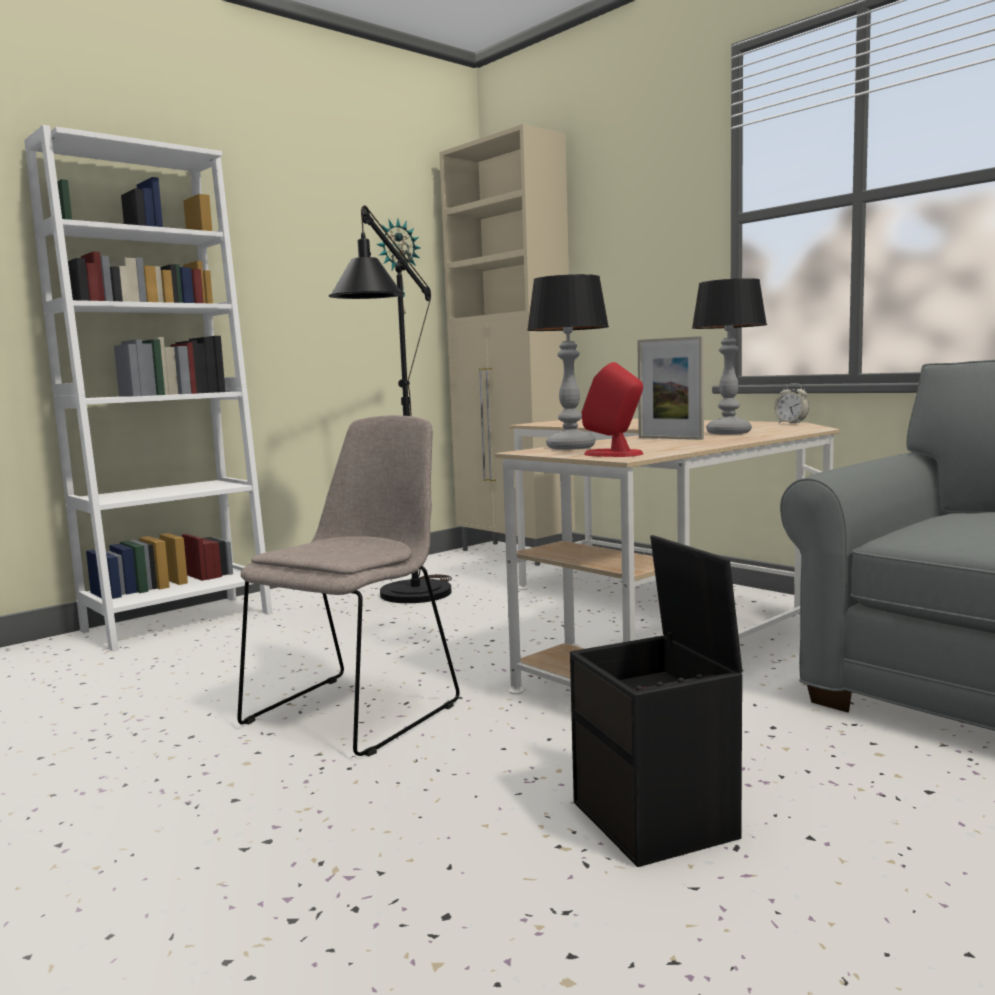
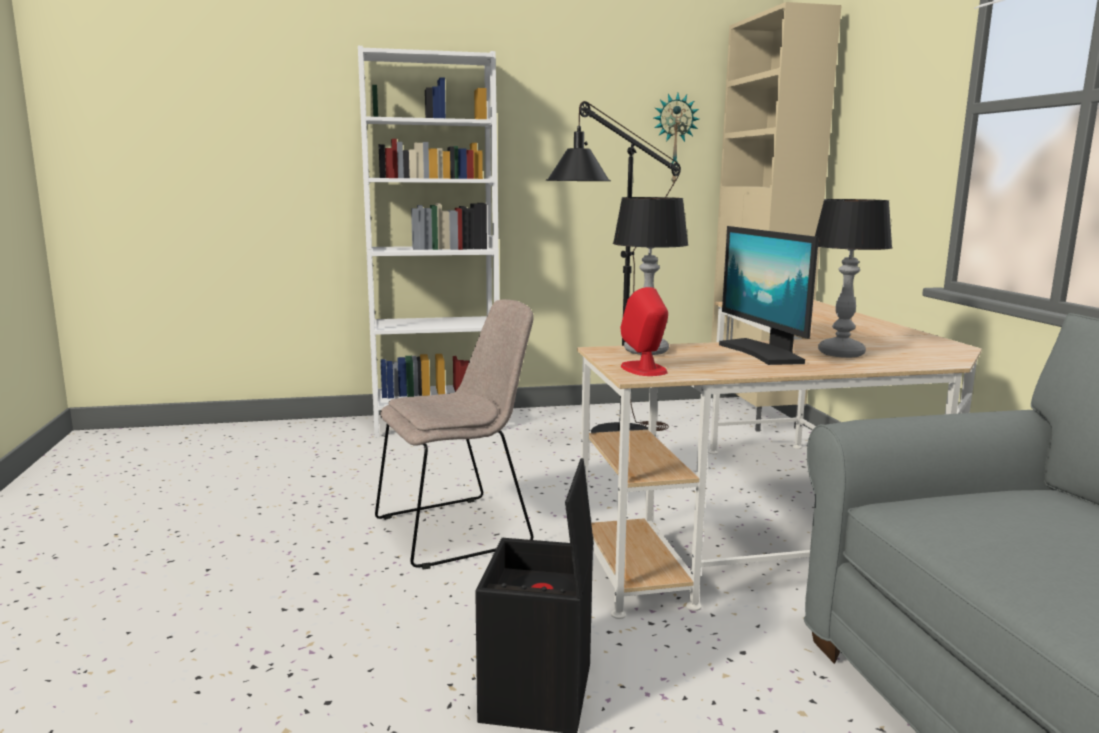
camera: 30 degrees right, 5 degrees up
(670, 438) = (762, 353): picture frame -> monitor
(791, 423) = (956, 347): alarm clock -> none

